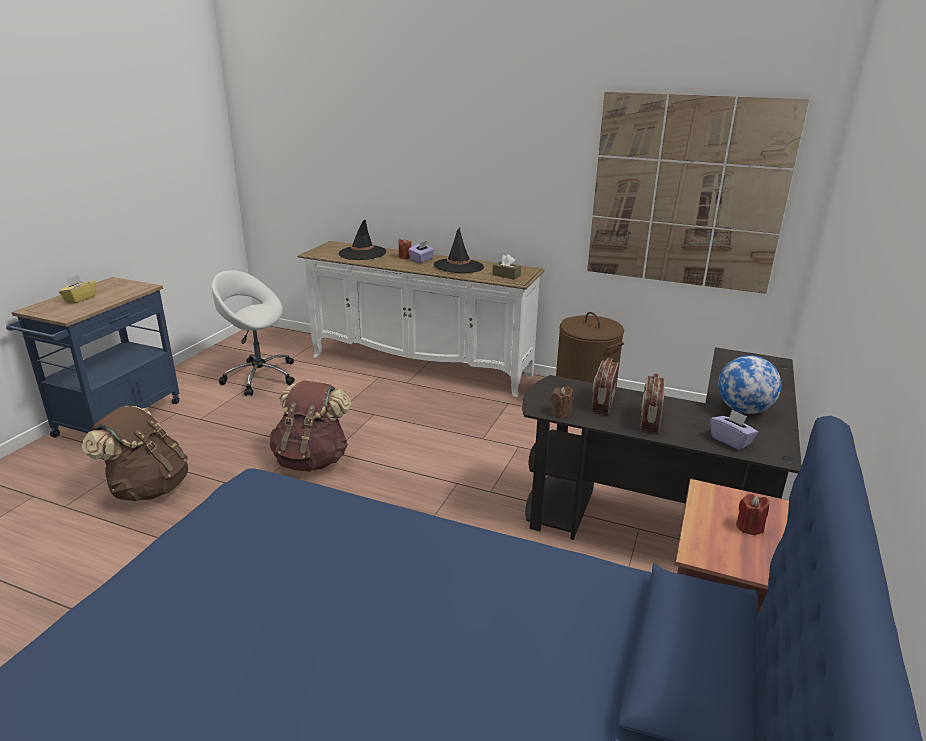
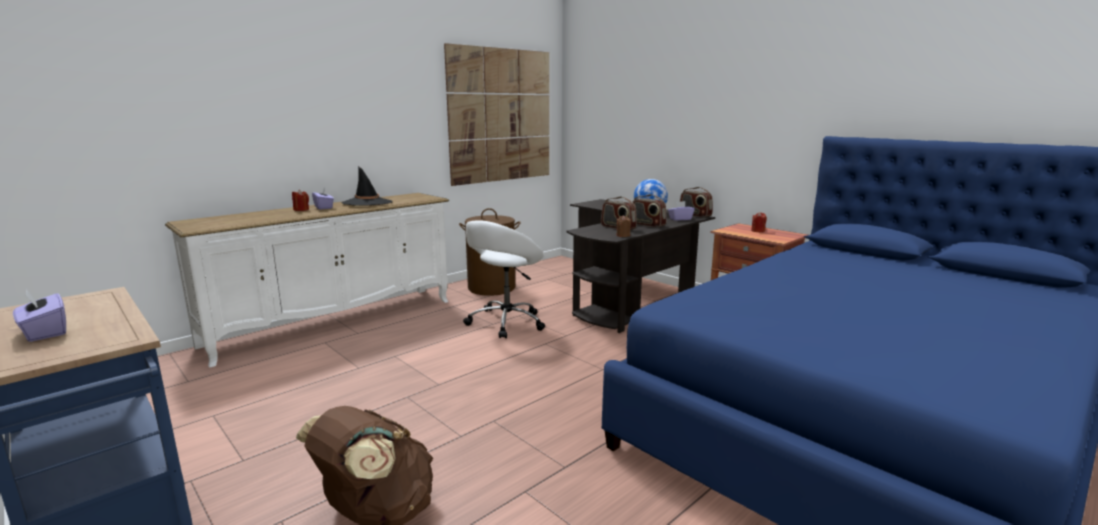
camera: 65 degrees left, 10 degrees down
(80, 299) = (44, 332): yellow tissue box -> purple tissue box
(259, 377) = (198, 406): white office chair -> white office chair (505, 323)
(312, 460) = (440, 396): brown backpack -> none
(362, 253) = (251, 217): black hat -> none
(506, 275) = (417, 198): brown tissue box -> none
(781, 450) = (694, 215): none -> radio

